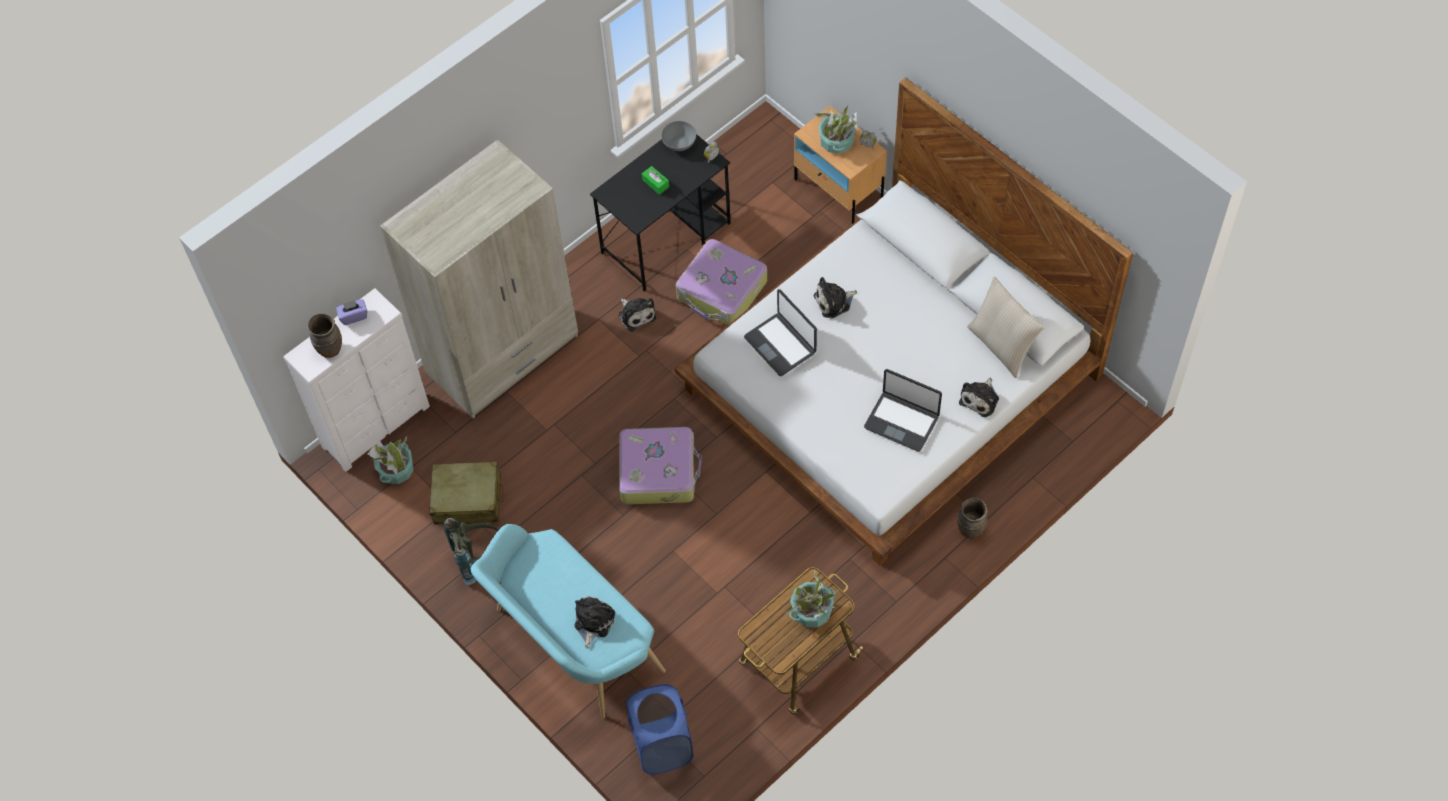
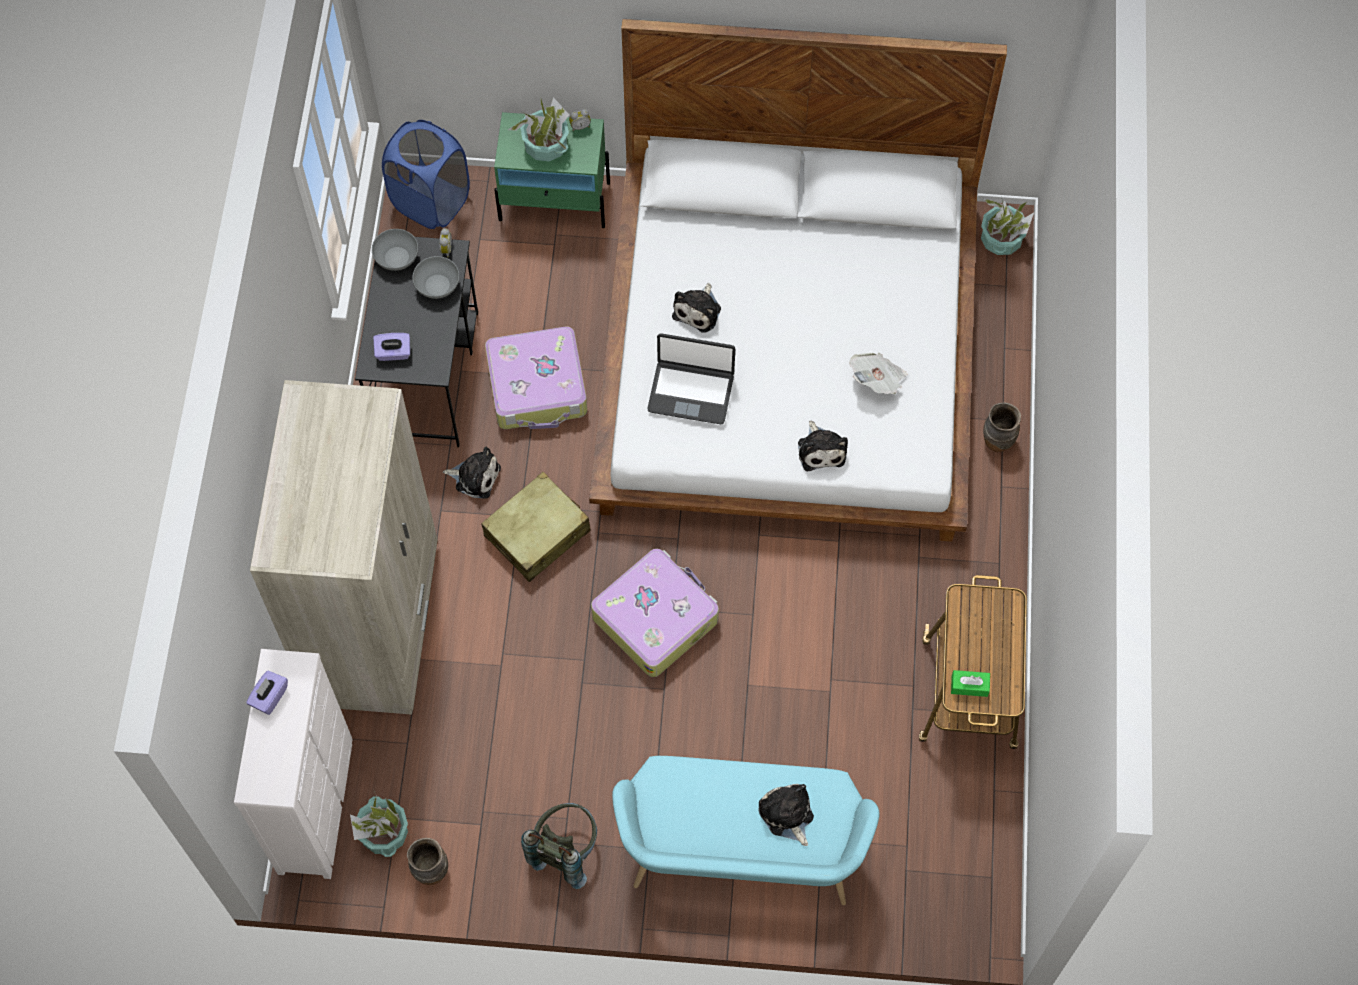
camera: 45 degrees left, 5 degrees up
(329, 349) = (279, 753): brown vase -> brown vase (430, 871)
(468, 499) = (491, 801): beige suitcase -> beige suitcase (537, 533)
(624, 194) = (393, 353): none -> purple tissue box
(655, 183) = (414, 318): green tissue box -> green tissue box (969, 686)
(662, 745) = (925, 882): blue laundry basket -> blue laundry basket (431, 201)
(686, 174) = (437, 286): none -> grey bowl
(812, 611) = (991, 629): potted plant -> potted plant (1001, 239)
(838, 191) = (555, 201): beige nightstand -> green nightstand
(902, 421) = (878, 380): laptop -> newspaper
(980, 399) = (926, 303): plush toy -> plush toy (821, 450)
(1001, 345) = (895, 236): beige pillow -> none

